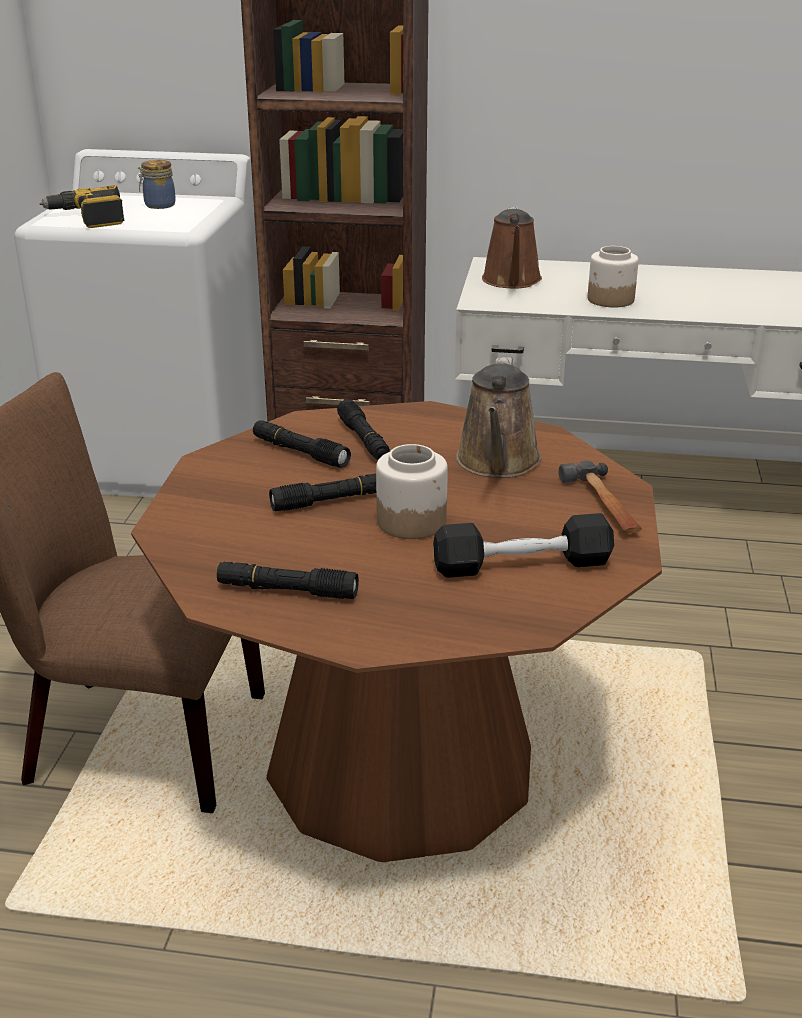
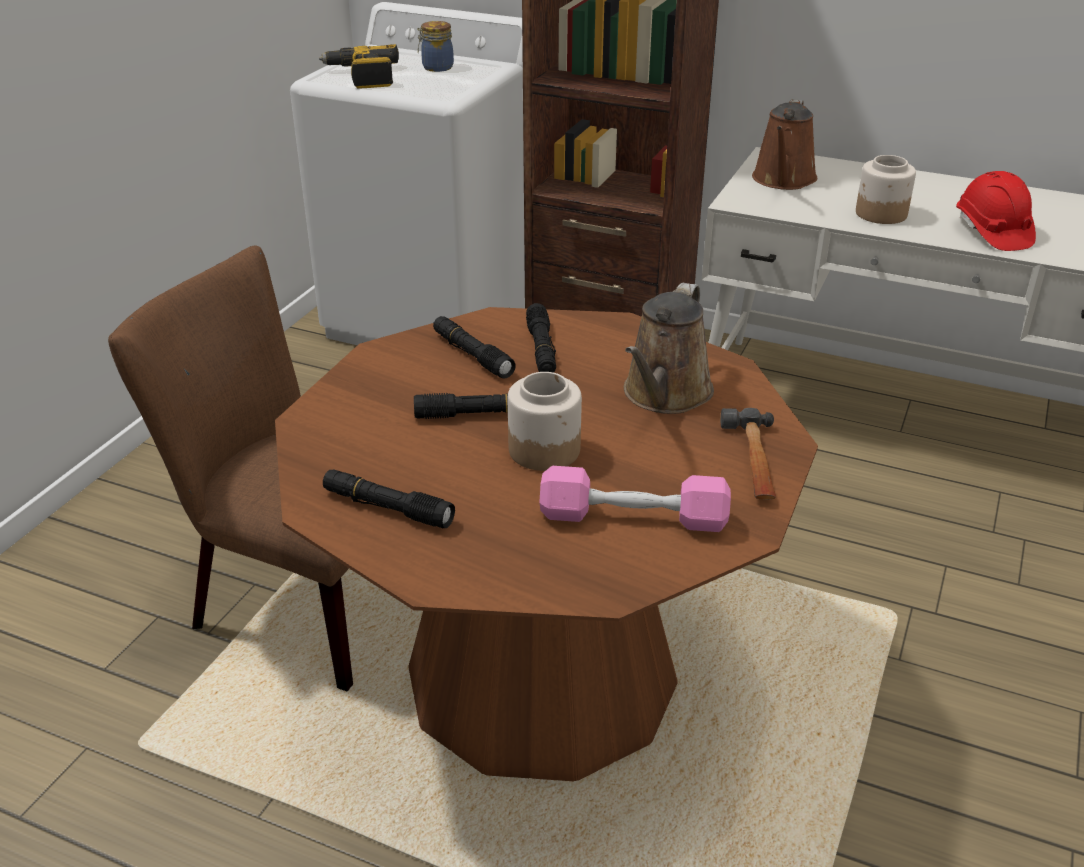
camera: 15 degrees right, 5 degrees up
(522, 565) = (633, 517): black dumbbell -> pink dumbbell
(710, 305) = (992, 232): none -> red hard hat

